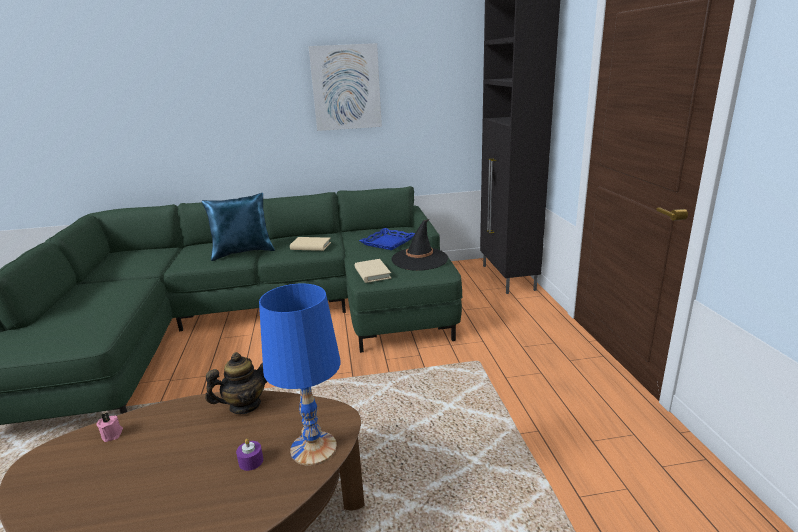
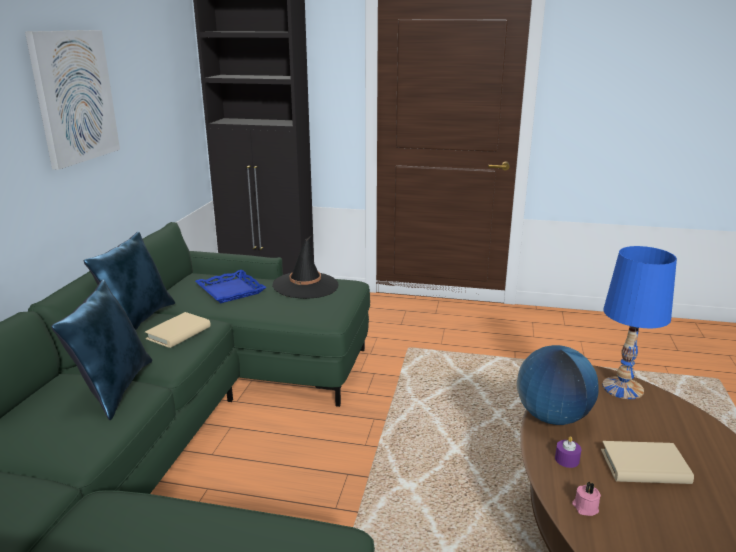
camera: 70 degrees left, 0 degrees up
(245, 405) = (552, 417): teapot -> globe
(251, 461) = (637, 418): purple candle -> purple candle (567, 459)
(324, 234) = (138, 320): none -> blue pillow
(372, 273) = (314, 313): beige book -> beige book (644, 467)

